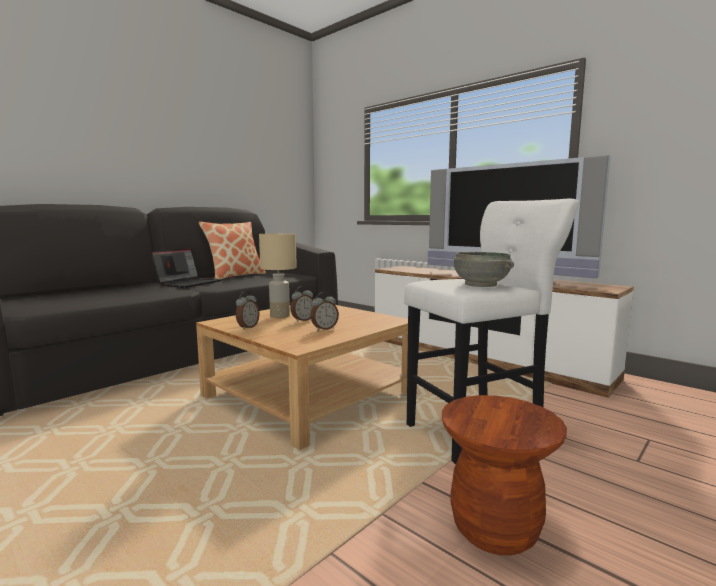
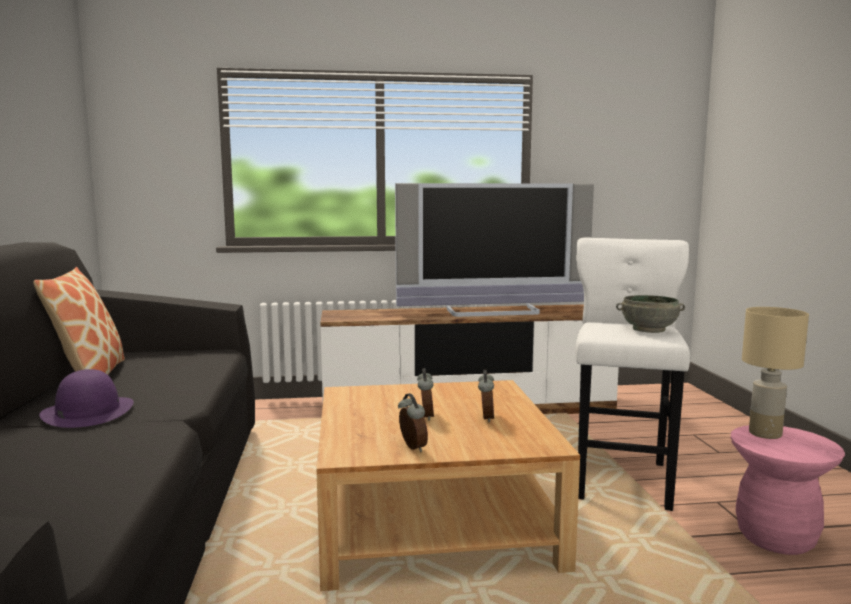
camera: 50 degrees left, 0 degrees up
(189, 283) = (88, 411): laptop -> purple hat
(279, 316) = (379, 420): beige table lamp -> beige table lamp (764, 434)
(494, 529) = (775, 538): brown stool -> pink stool

